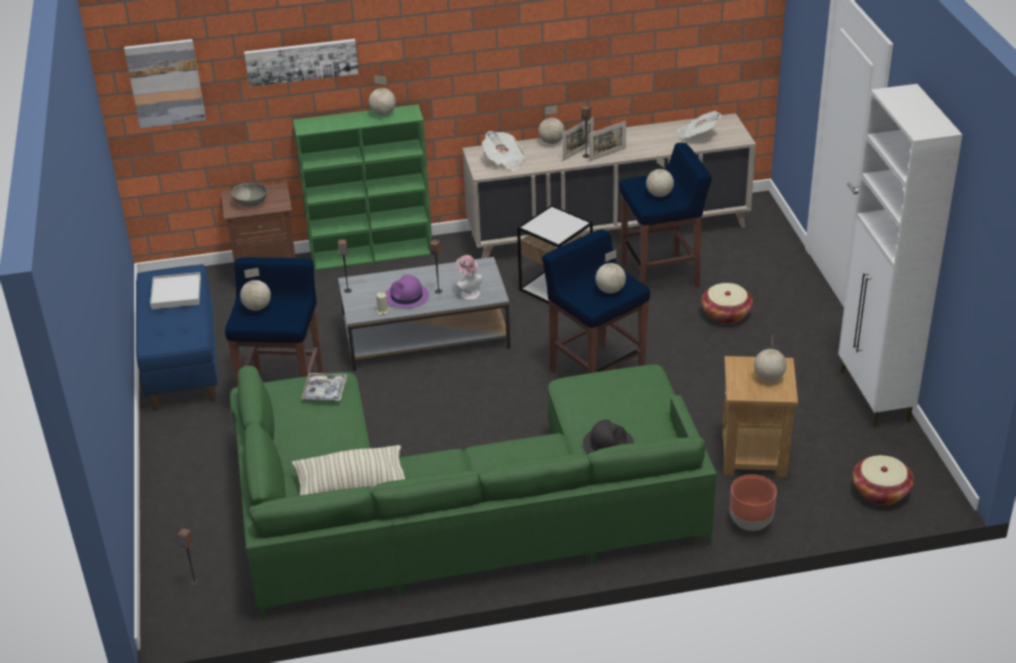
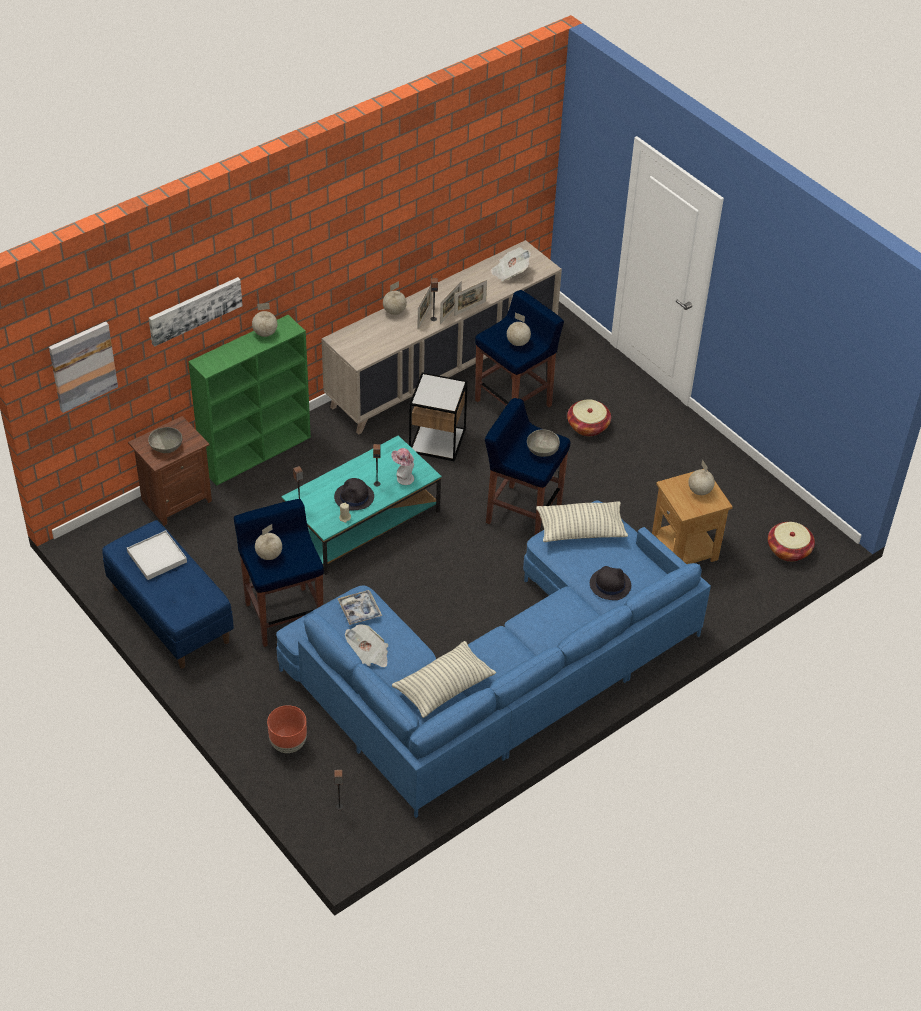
camera: 30 degrees left, 10 degrees up
(406, 297) = (354, 497): purple hat -> black hat
(426, 336) = (363, 522): grey coffee table -> turquoise coffee table
(455, 511) = (498, 673): green sofa -> blue sofa
(504, 161) = (369, 343): newspaper -> newspaper (368, 655)
(610, 290) = (542, 450): globe -> grey bowl
(615, 385) = (580, 530): none -> pillow
(630, 155) = (470, 308): none -> picture frame
(750, 523) = (716, 607): brown planter -> brown planter (288, 744)
(874, 397) = (739, 469): white cabinet -> none

